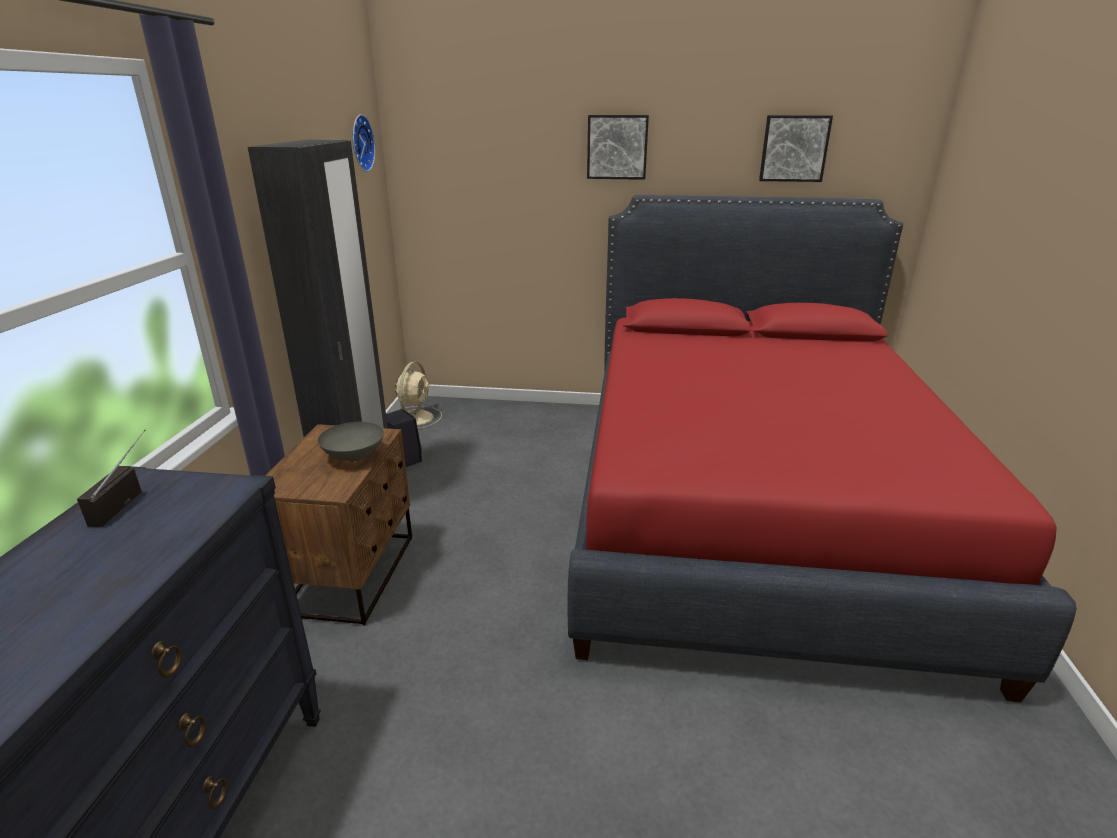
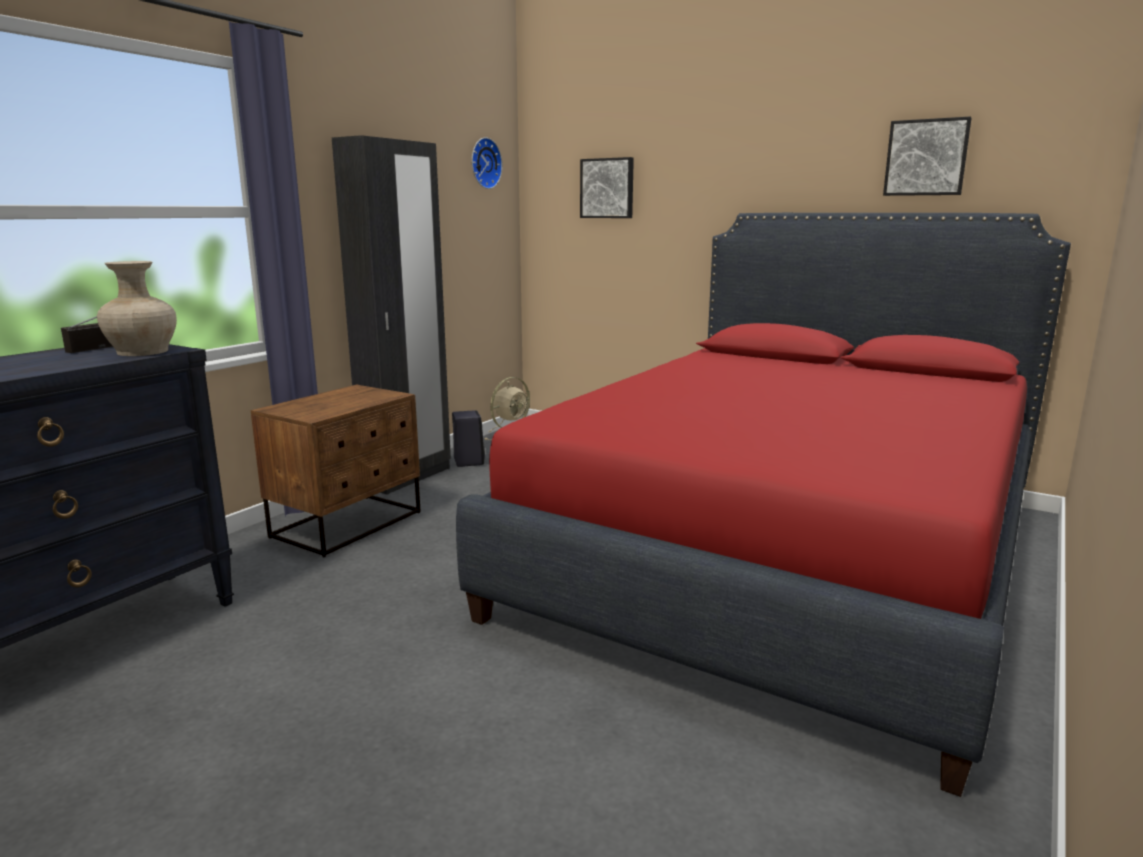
camera: 25 degrees right, 10 degrees down
(201, 502) = (141, 352): none -> beige vase
(354, 456) = (355, 402): grey bowl -> none
(617, 147) = (728, 164): picture -> picture (607, 188)

